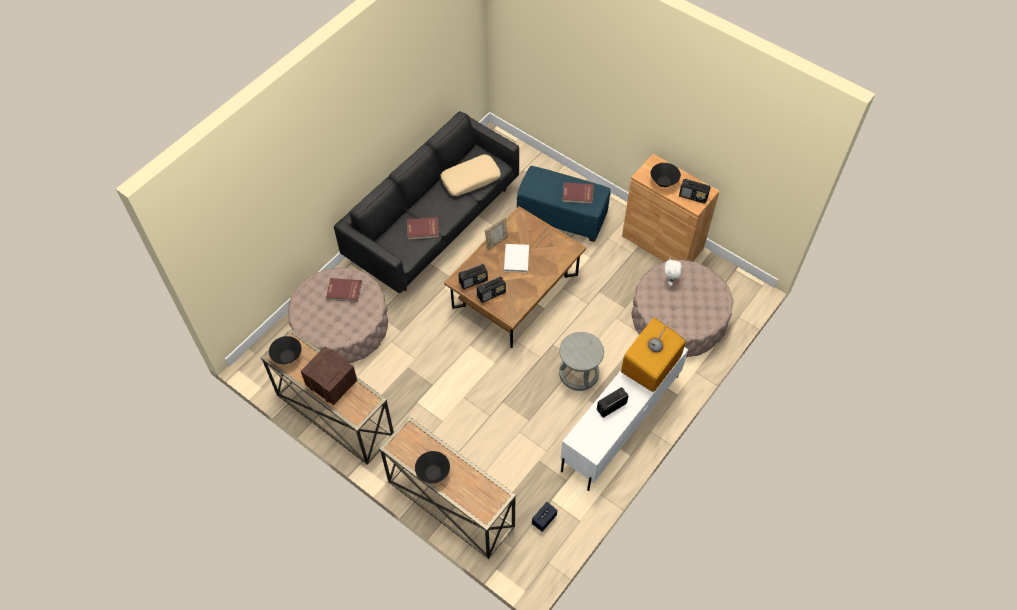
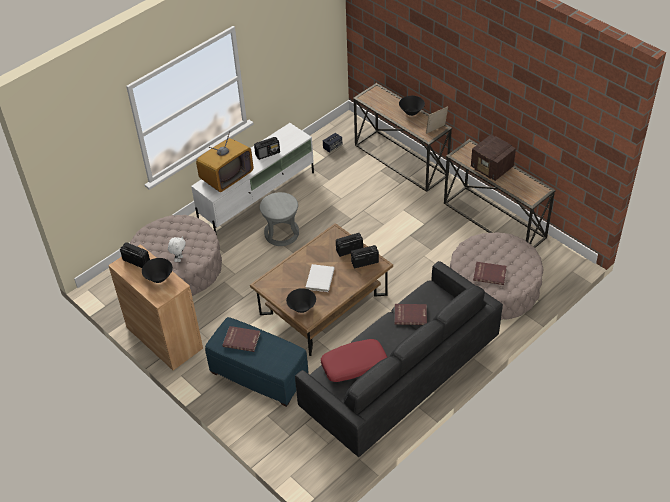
camera: 170 degrees left, 10 degrees down
(287, 356) = (532, 189): black bowl -> black bowl (301, 307)
(470, 179) = (354, 365): beige pillow -> red pillow
(496, 242) = (336, 296): picture frame -> picture frame (436, 130)

